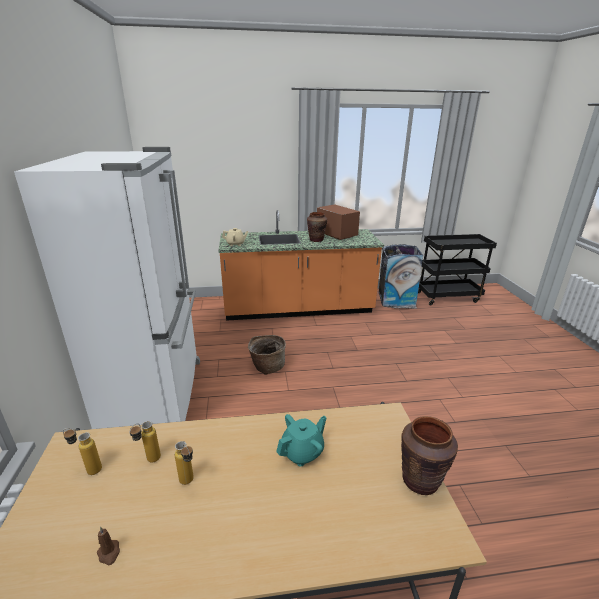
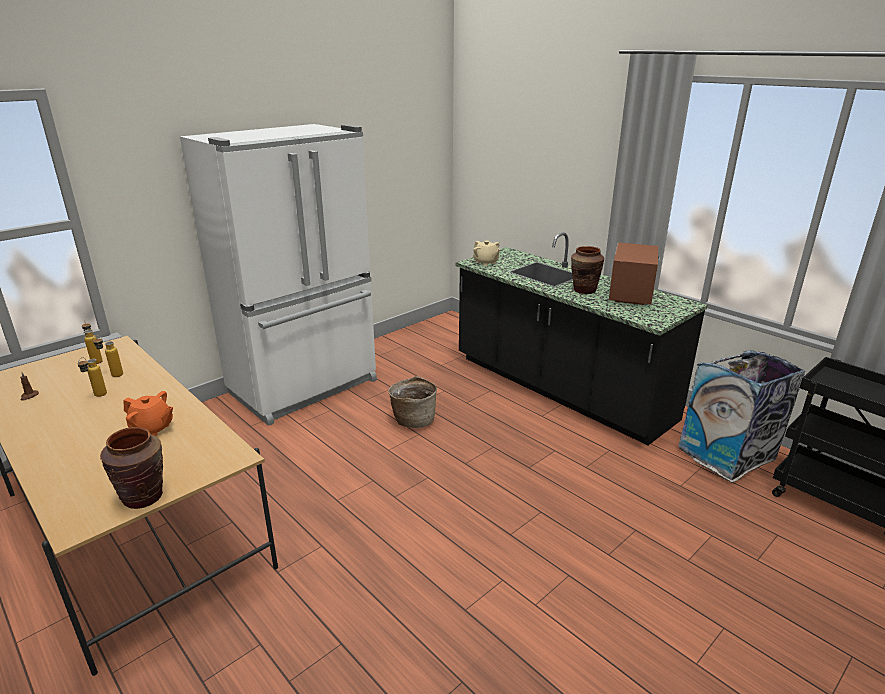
camera: 55 degrees right, 0 degrees up
(298, 309) = (559, 389): orange counter -> black counter
(302, 452) = (152, 428): turquoise teapot -> orange teapot

